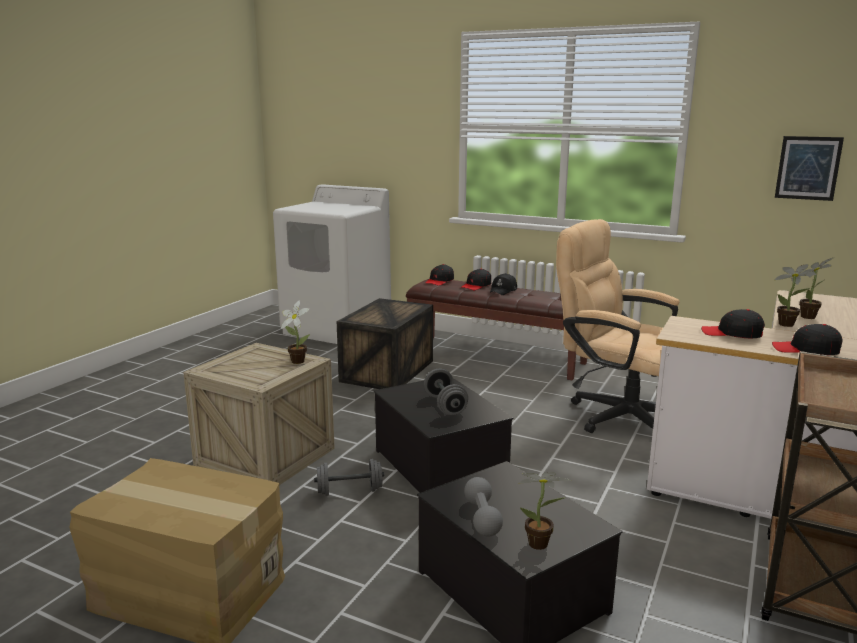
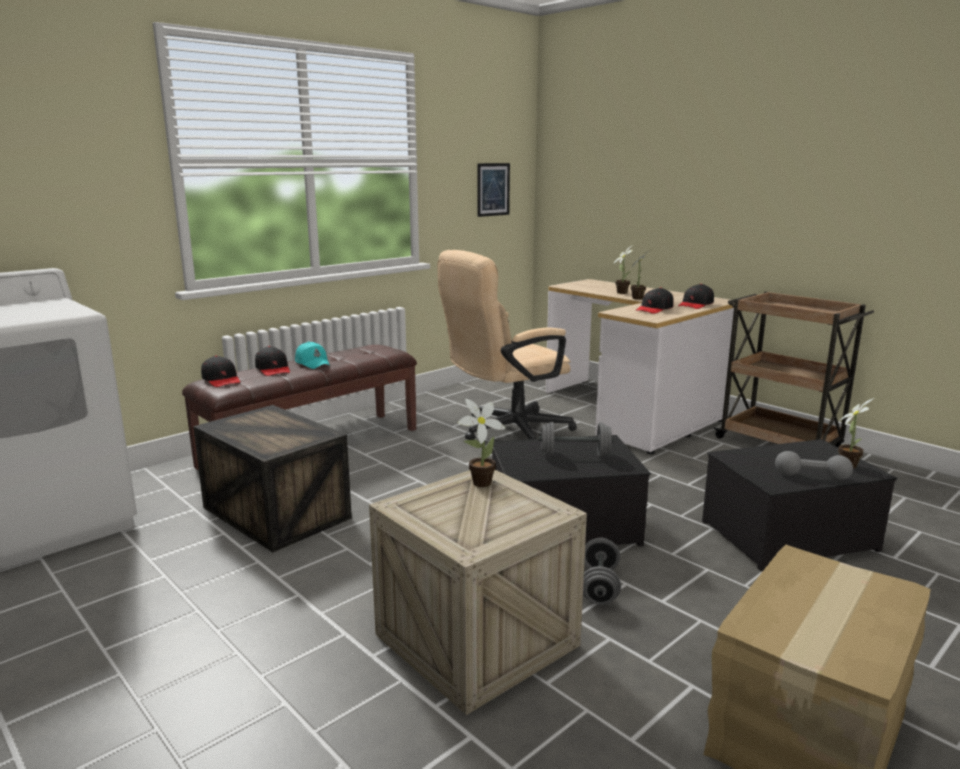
camera: 70 degrees left, 0 degrees up
(503, 291) = (313, 363): black cap -> turquoise cap

